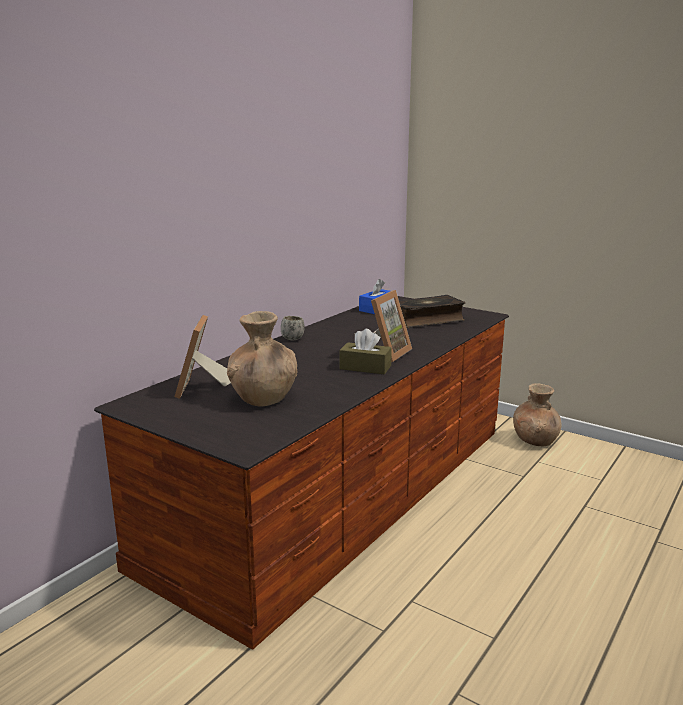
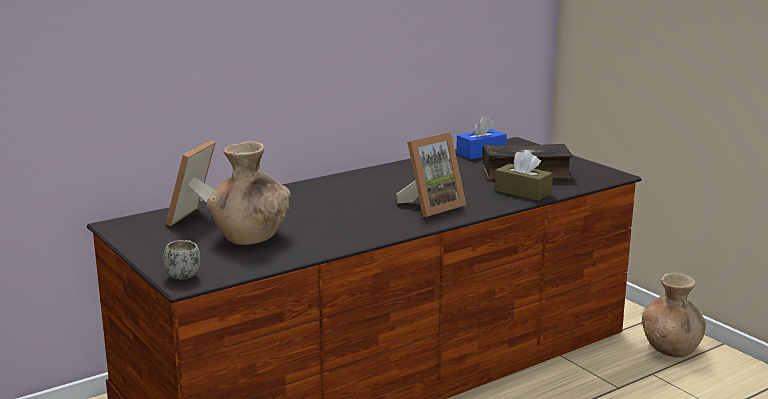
camera: 20 degrees right, 0 degrees up
(291, 338) = (345, 177): white mug -> white mug (184, 274)
(365, 367) = (390, 219): brown tissue box -> brown tissue box (523, 192)

